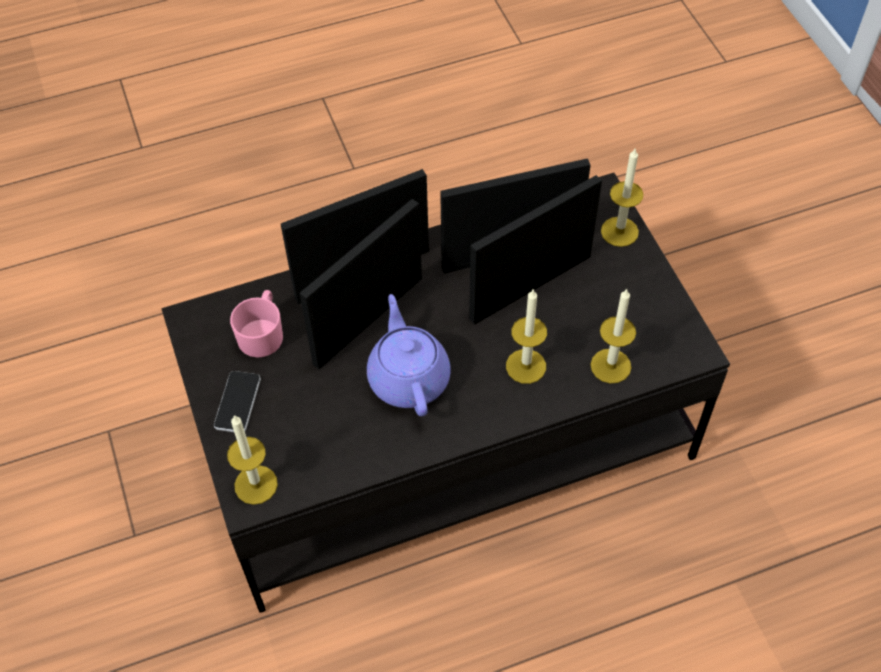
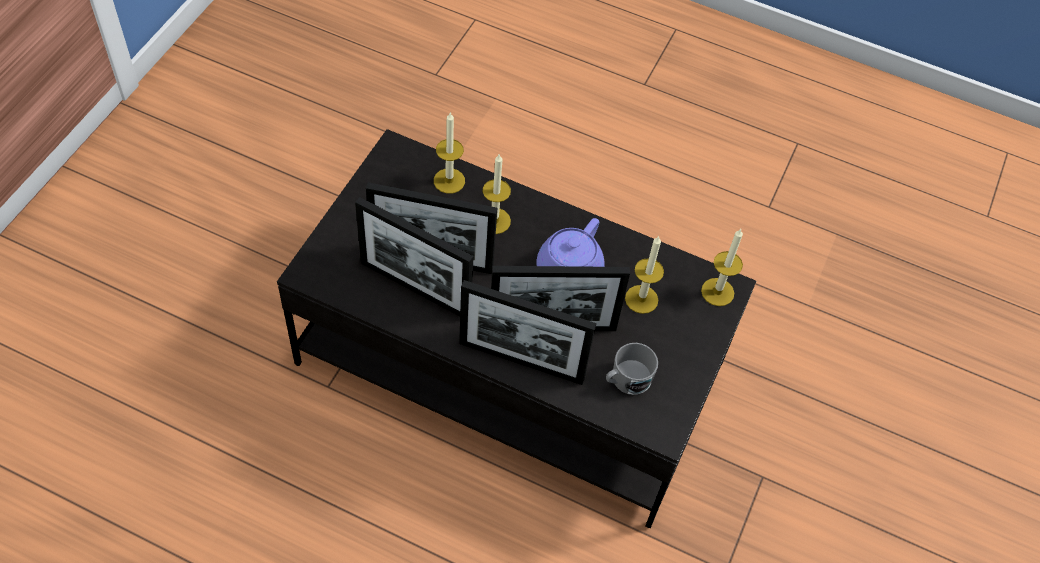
camera: 140 degrees left, 0 degrees up
(237, 402) = (685, 348): phone -> none
(262, 333) = (627, 379): pink mug -> grey mug
(619, 231) = (333, 242): candle -> candle (641, 299)

